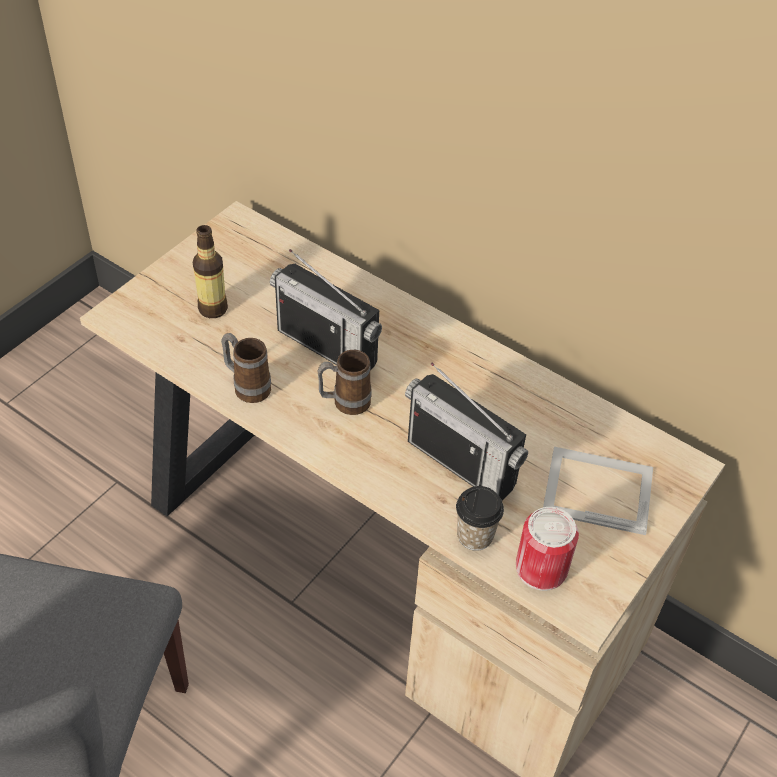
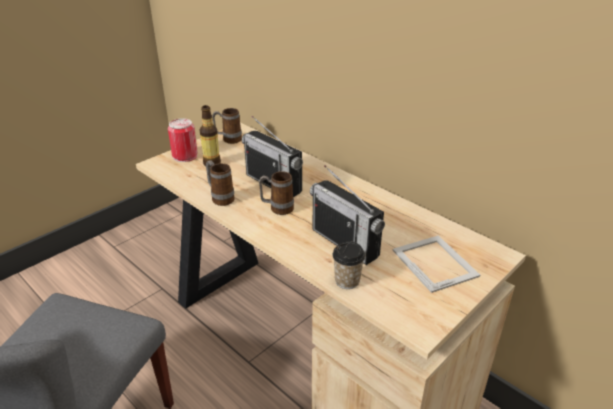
camera: 10 degrees right, 15 degrees down
(226, 248) = (228, 140): none -> mug
(541, 568) = (390, 302): can -> can (185, 156)
(596, 489) = (434, 262): picture frame -> picture frame turned 45 degrees clockwise

